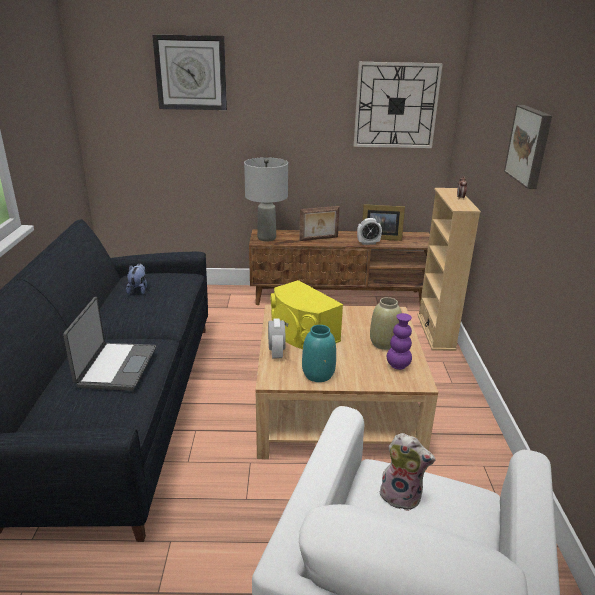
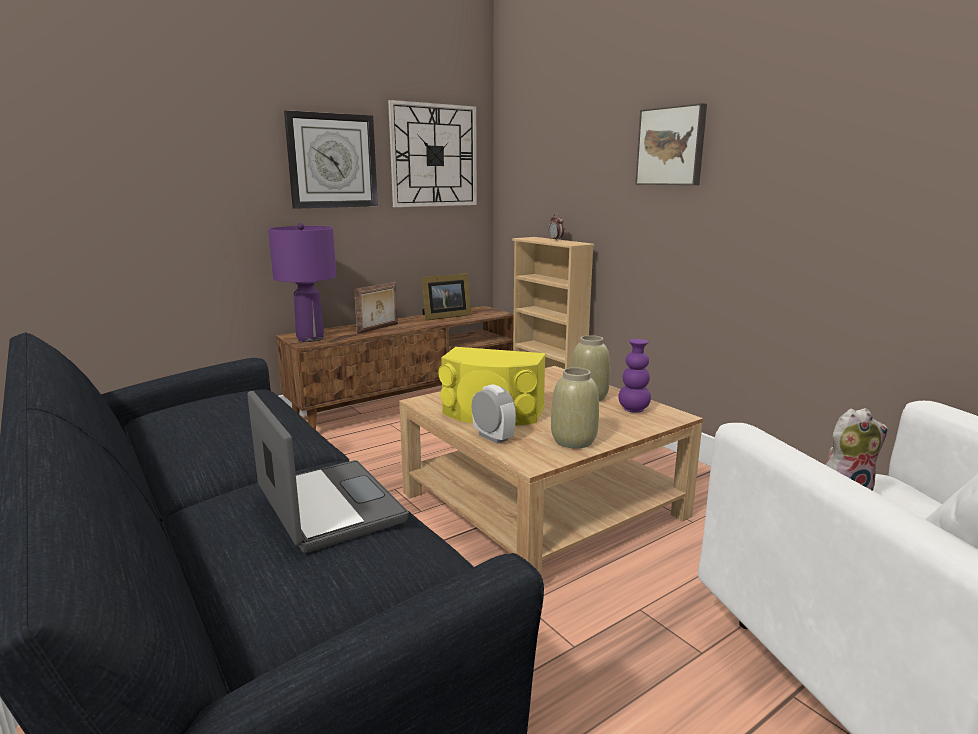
camera: 35 degrees left, 10 degrees down
(138, 290) = (208, 418): plush toy -> none
(191, 73) = (157, 105): wall clock -> wall clock (332, 161)
(266, 238) = (310, 339): grey table lamp -> purple table lamp
(318, 375) = (574, 441): turquoise vase -> beige vase
(368, 243) = (440, 322): alarm clock -> none

